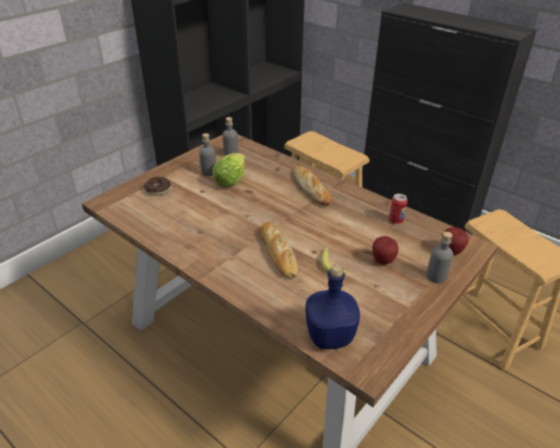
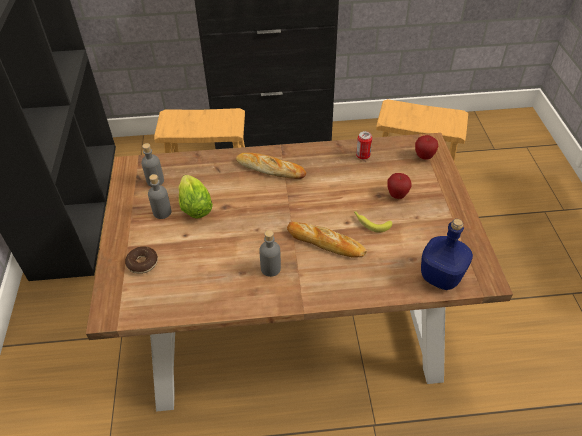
camera: 45 degrees left, 10 degrees up
(436, 276) = (439, 182): grey bottle -> grey bottle (270, 268)

